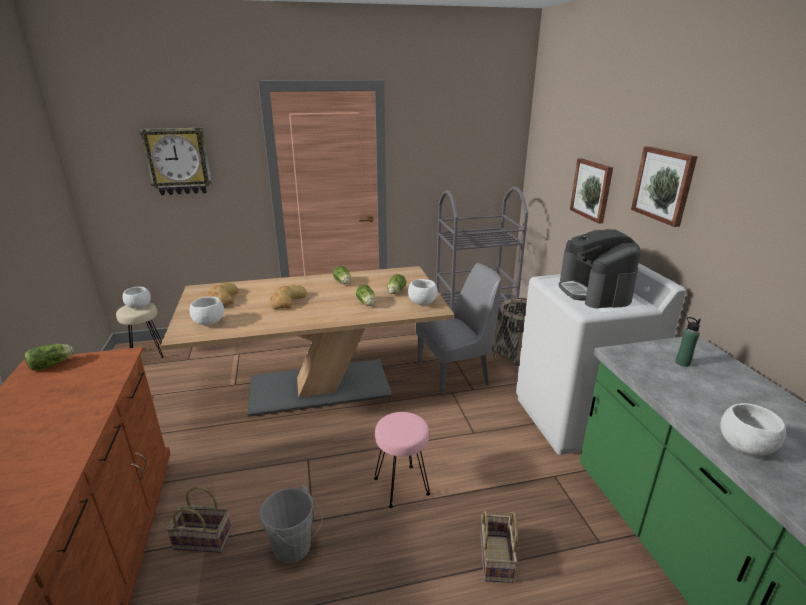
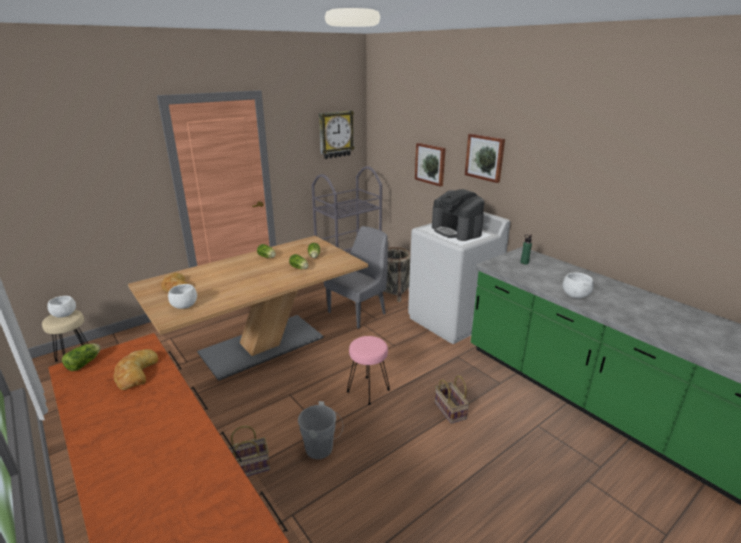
camera: 25 degrees left, 0 degrees up
(178, 161) = (87, 172): wall clock -> wall clock (335, 134)
(286, 301) = (234, 278): bread -> bread (135, 373)
(422, 303) = (340, 260): white bowl -> none

